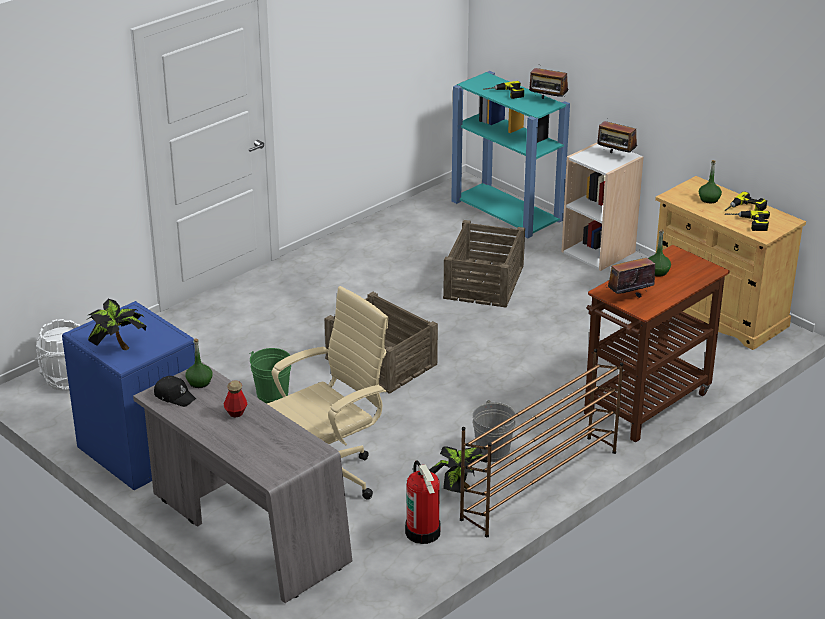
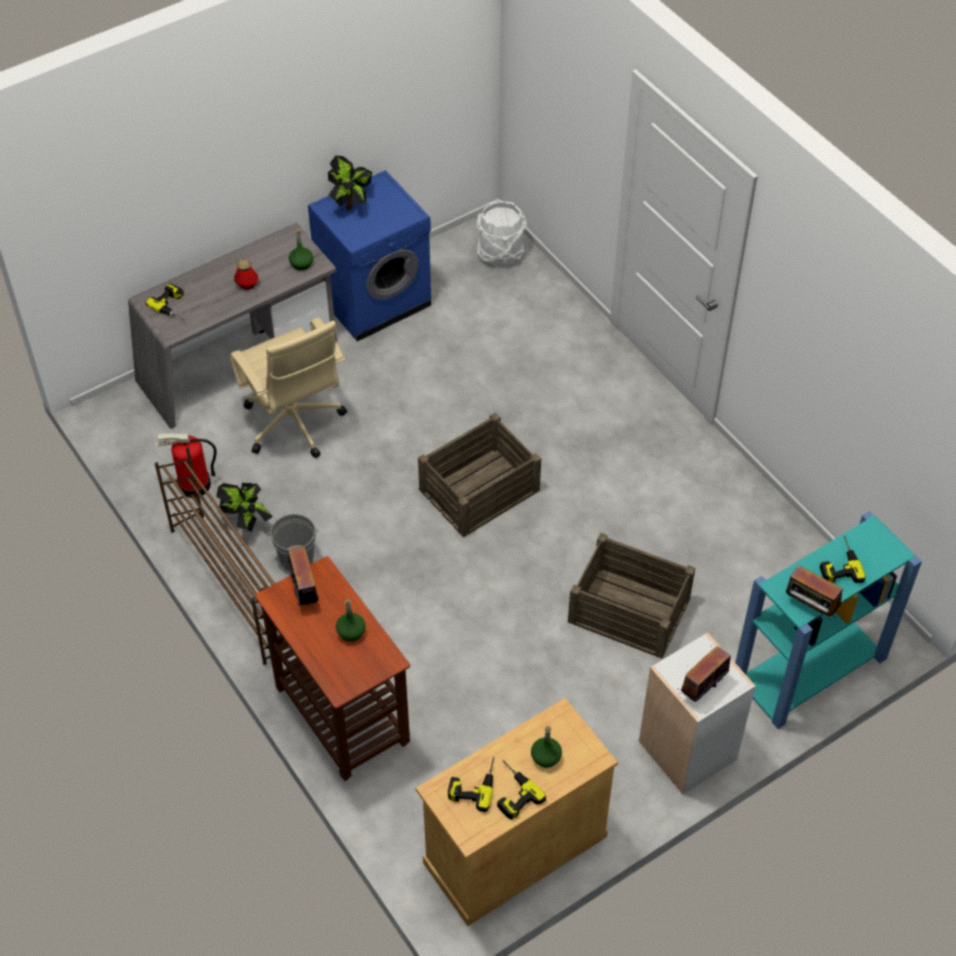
camera: 100 degrees right, 20 degrees up
(174, 396) = (285, 247): black cap -> none
(272, 394) = (439, 397): green bucket -> none
(277, 455) = (174, 306): none -> power drill
(547, 101) = (810, 607): radio -> radio turned 90 degrees counterclockwise

